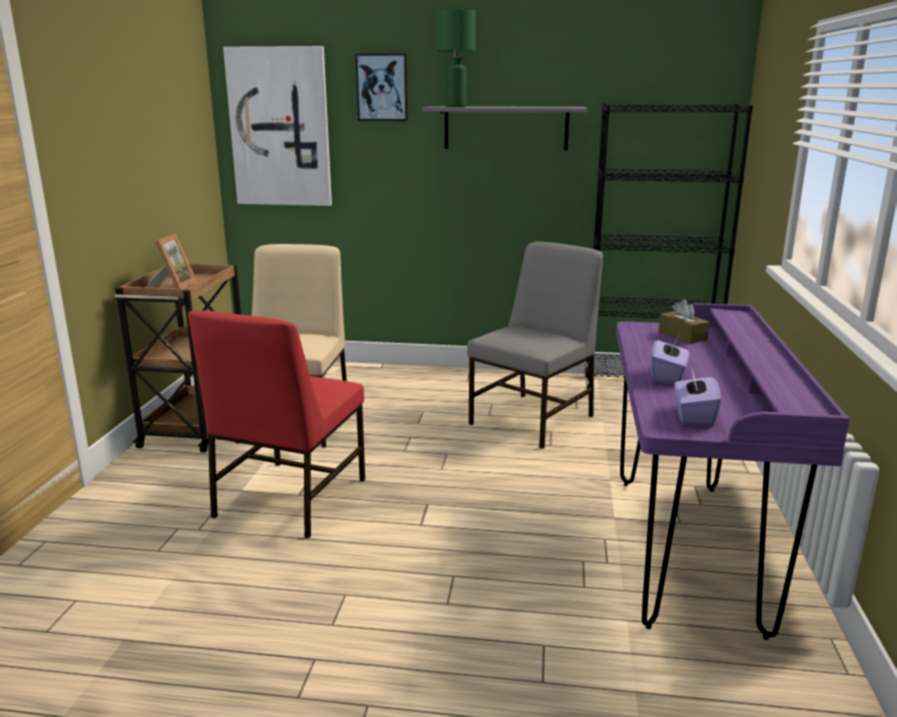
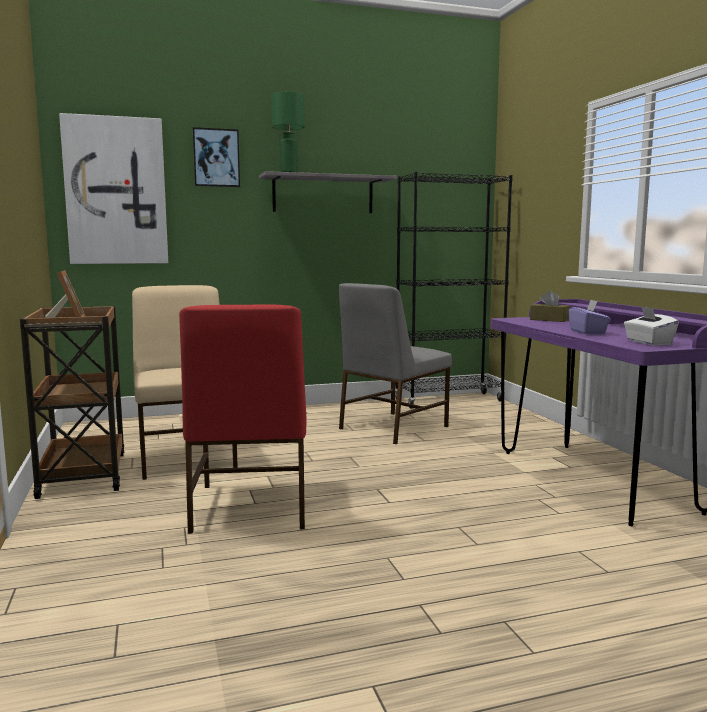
camera: 25 degrees left, 10 degrees down
(534, 419) = (391, 428): grey chair -> grey chair turned 150 degrees counterclockwise
(693, 416) = (648, 342): purple tissue box -> white tissue box

